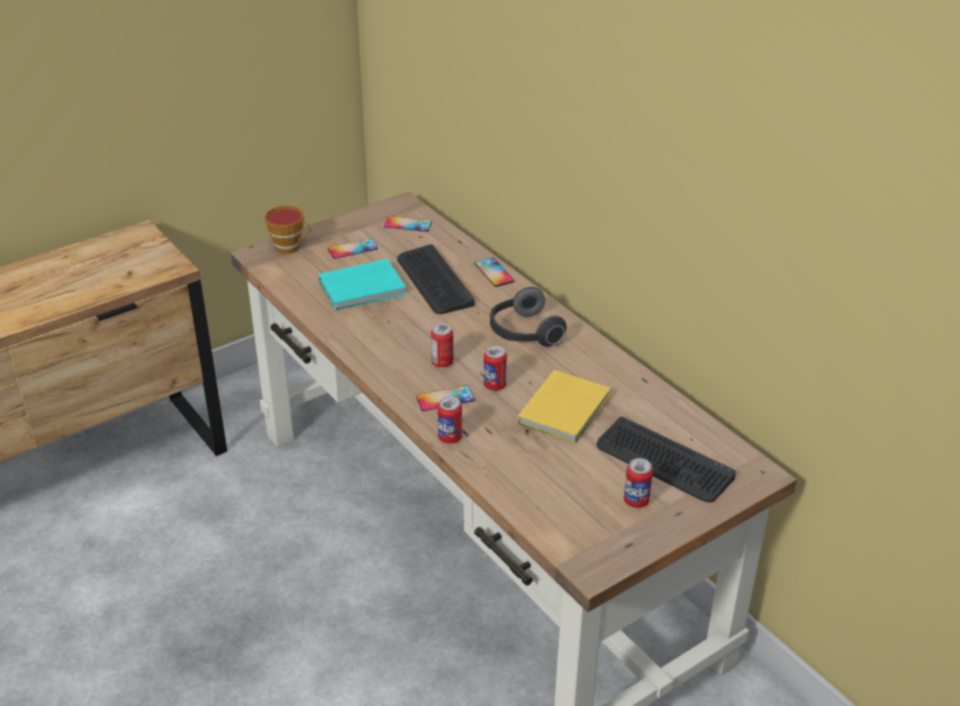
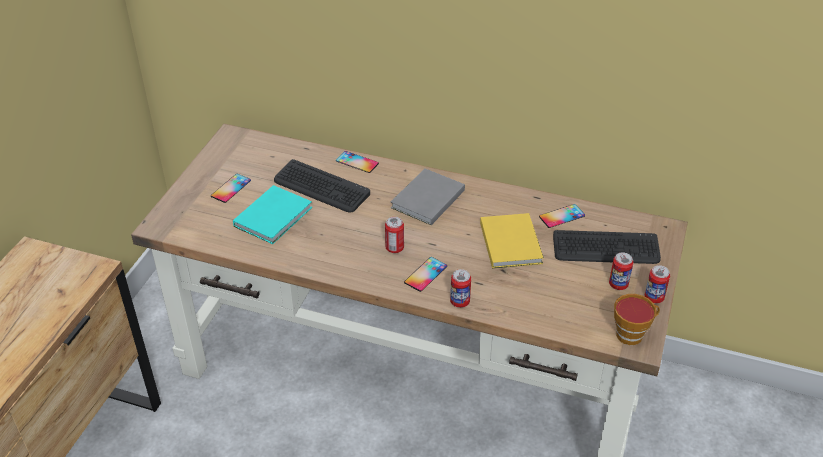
camera: 35 degrees left, 5 degrees up
(290, 247) = (179, 208): cup -> cup (632, 334)
(408, 224) = (252, 150): phone -> phone (561, 216)
(495, 385) = (448, 248): can -> can (654, 298)
(523, 333) = (426, 199): headphones -> grey book

